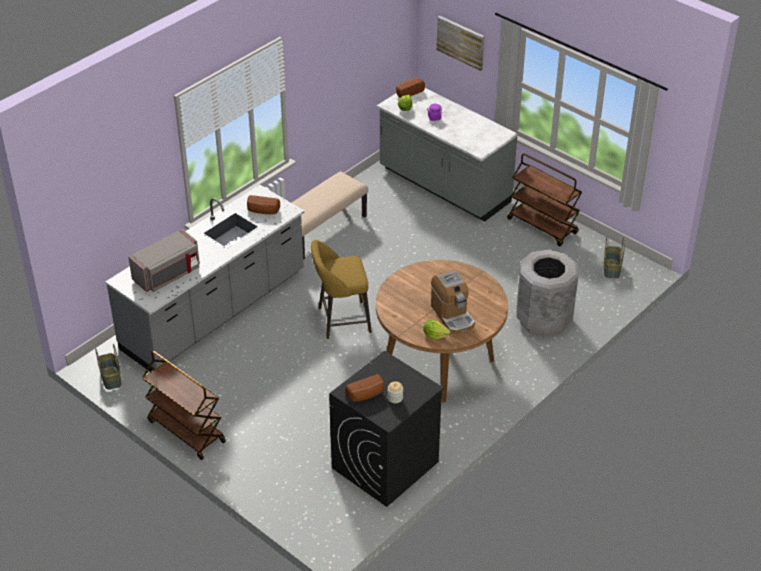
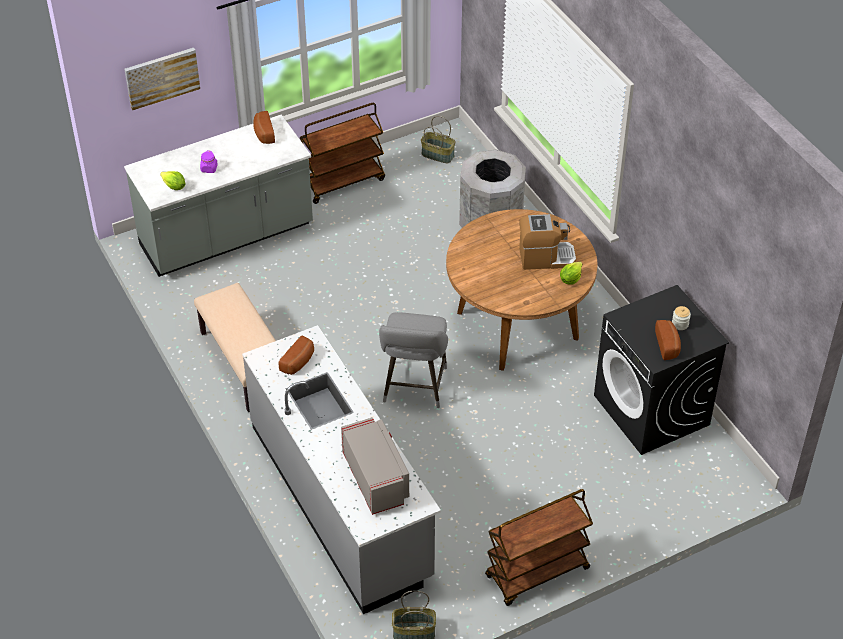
camera: 70 degrees left, 5 degrees up
(341, 321) = (414, 388): yellow stool -> grey stool
(408, 92) = (143, 175): bread -> bread (263, 134)

